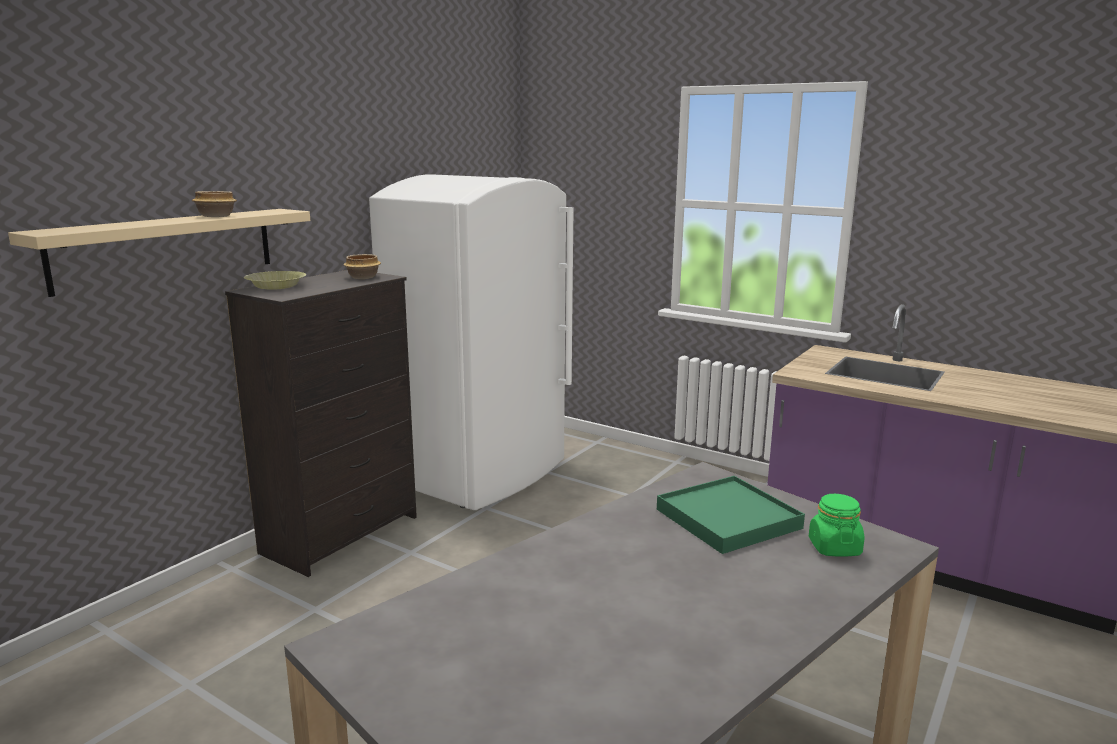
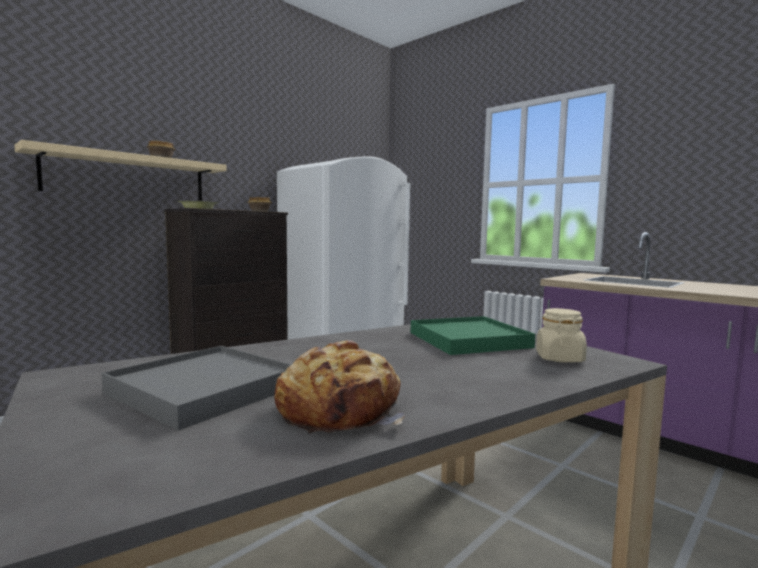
camera: 10 degrees right, 10 degrees down
(513, 650) = (205, 389): none -> grey tray
(667, 667) = (340, 411): none -> bread
(834, 547) = (559, 358): green jar -> beige jar

